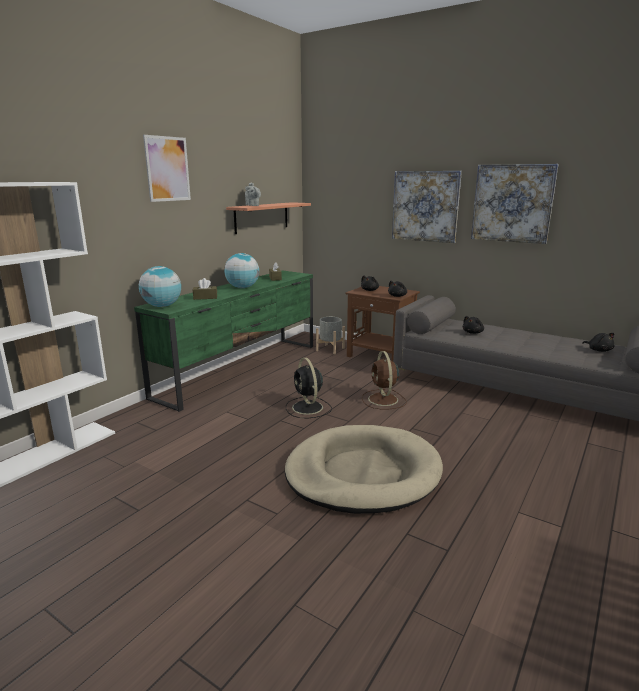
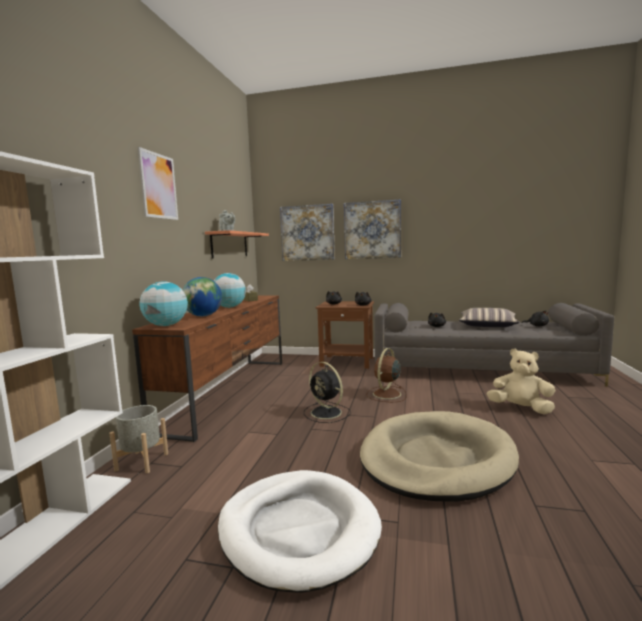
camera: 20 degrees left, 10 degrees down
(200, 498) = (298, 530): none -> white dog bed
(205, 297) = (203, 316): brown tissue box -> globe
(241, 369) = (230, 391): green tv stand -> brown tv stand
(330, 349) = (299, 363): grey planter -> grey planter (142, 462)
(383, 400) = (386, 394): brown fan -> brown fan turned 60 degrees clockwise
(511, 444) = (520, 408): none -> beige plush toy
(512, 203) = (445, 222): picture -> picture (307, 233)
(537, 340) = (487, 325): none -> pillow

